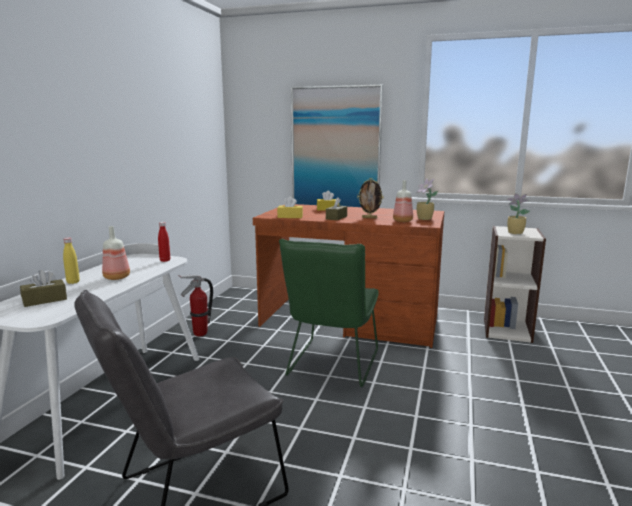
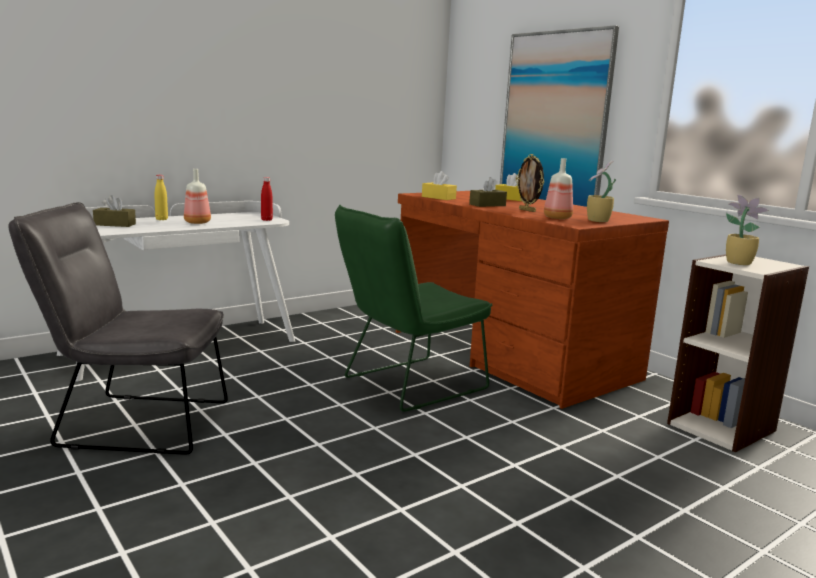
camera: 35 degrees right, 0 degrees up
(199, 334) = (329, 323): fire extinguisher -> none

